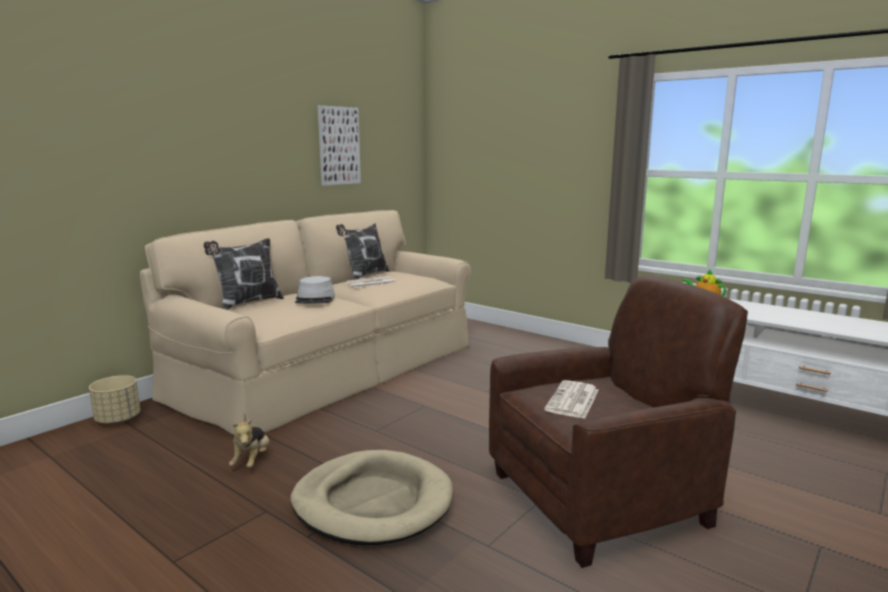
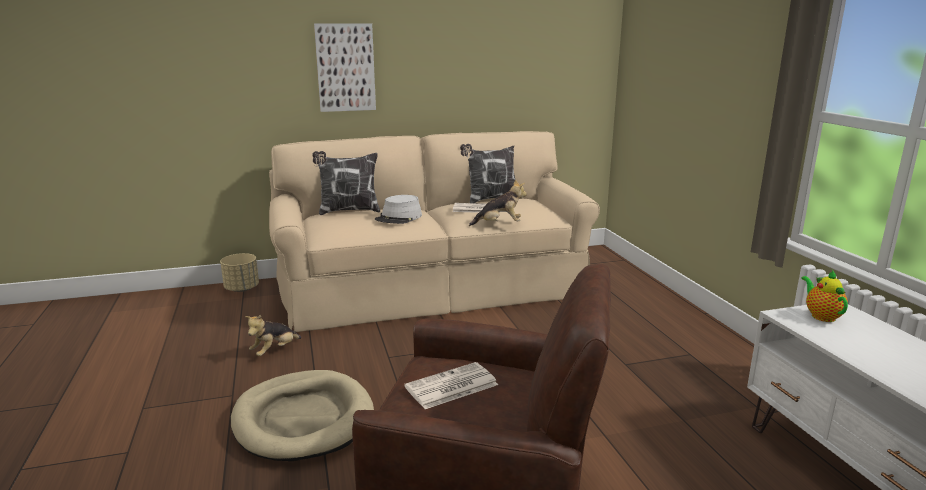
camera: 35 degrees right, 5 degrees up
(339, 146) = (491, 60): picture -> picture (345, 67)
(408, 291) = (499, 225): none -> plush toy

